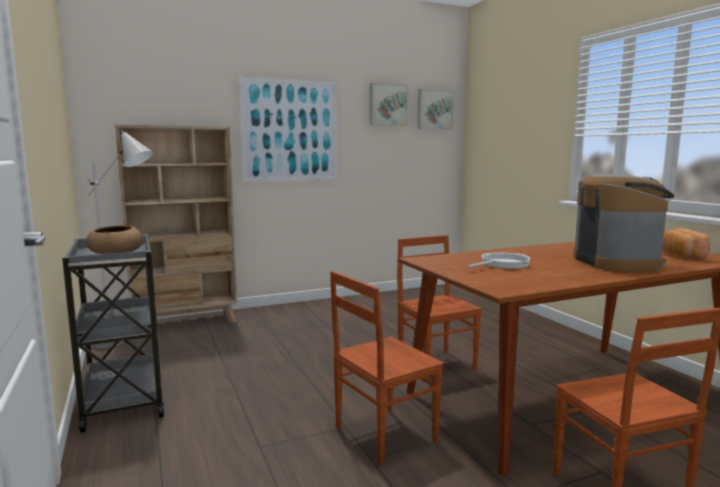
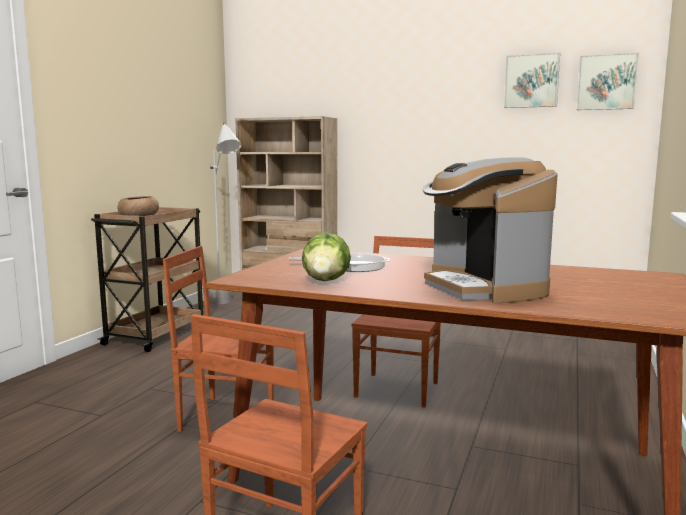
camera: 45 degrees right, 0 degrees up
(123, 397) = (156, 334): grey cart -> brown cart
(290, 131) = (406, 118): picture -> none
(545, 277) = (326, 281): none -> lettuce
(617, 262) = (484, 288): coffee machine -> coffee machine turned 120 degrees clockwise
(680, 255) = (633, 300): bread -> none

